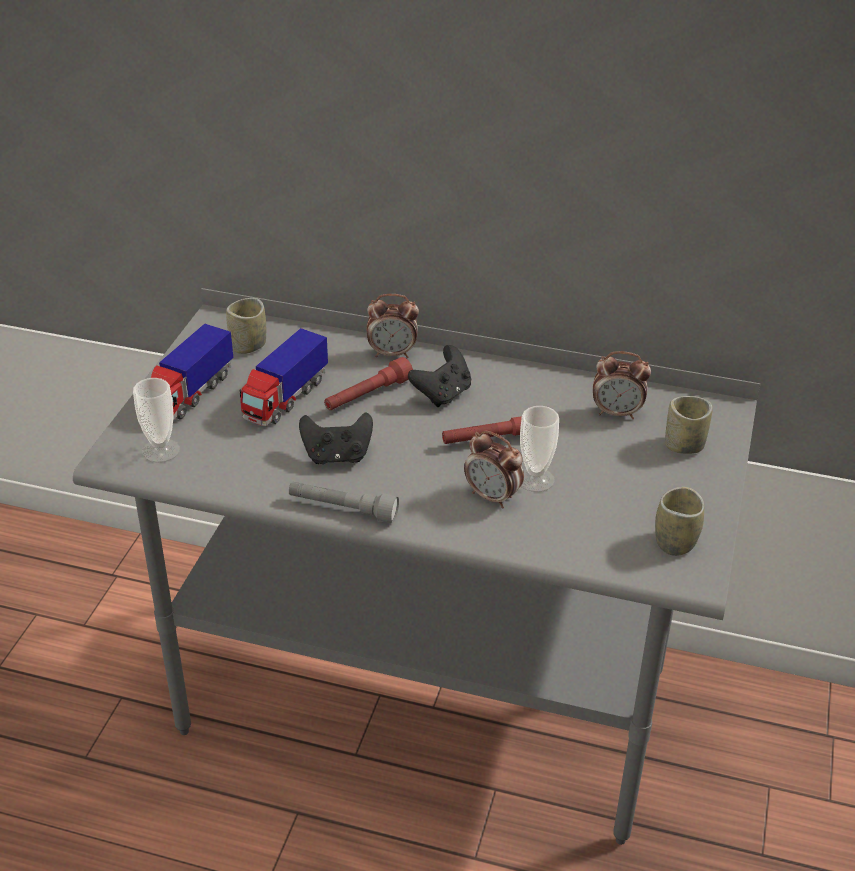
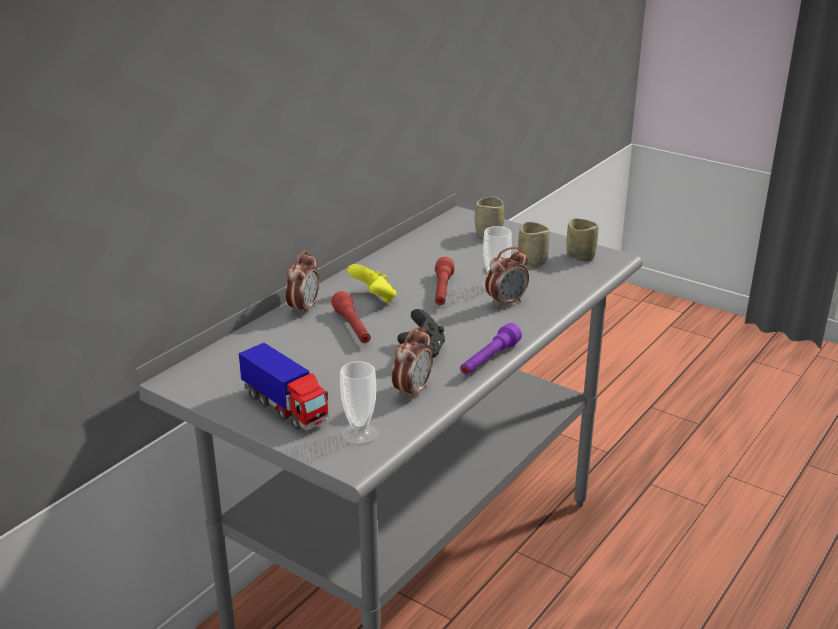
camera: 70 degrees left, 10 degrees down
(248, 345) = (233, 370): cup -> cup (532, 261)
(285, 399) = (329, 363): toy truck -> none
(342, 509) = (489, 360): grey flashlight -> purple flashlight
(442, 394) = (374, 298): black game controller -> yellow game controller
(617, 413) = (441, 246): alarm clock -> alarm clock (412, 391)

